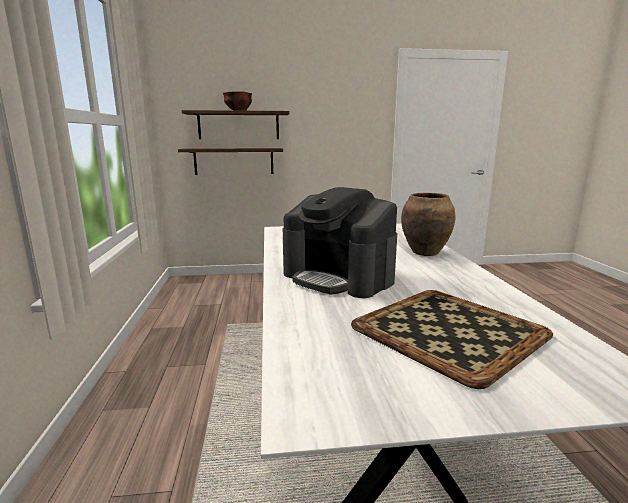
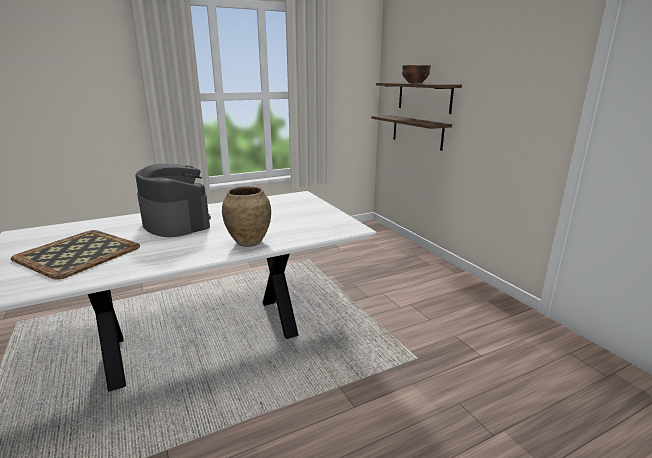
camera: 70 degrees right, 5 degrees up
(339, 277) = (176, 223): coffee machine -> coffee machine turned 120 degrees clockwise

